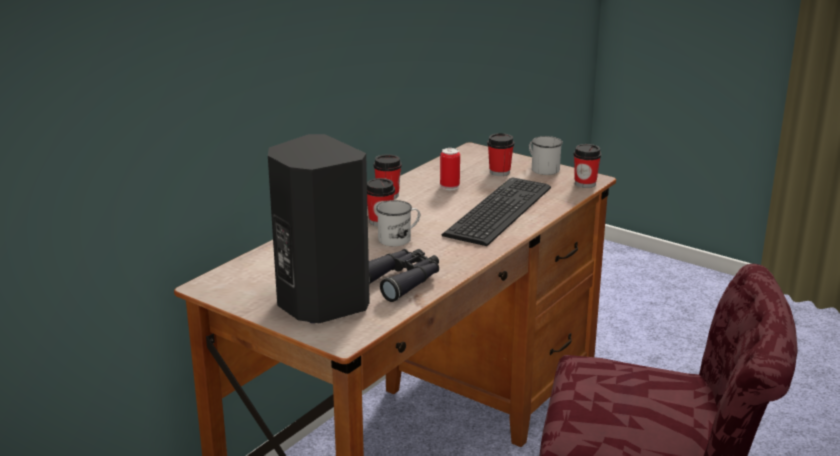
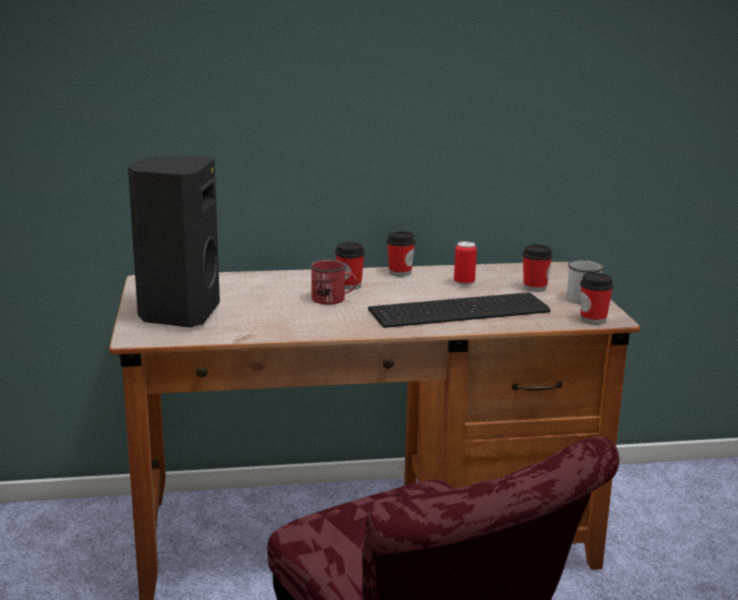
camera: 45 degrees right, 5 degrees down
(399, 238) = (333, 300): white mug -> red mug
(401, 281) = (263, 323): black binoculars -> none

